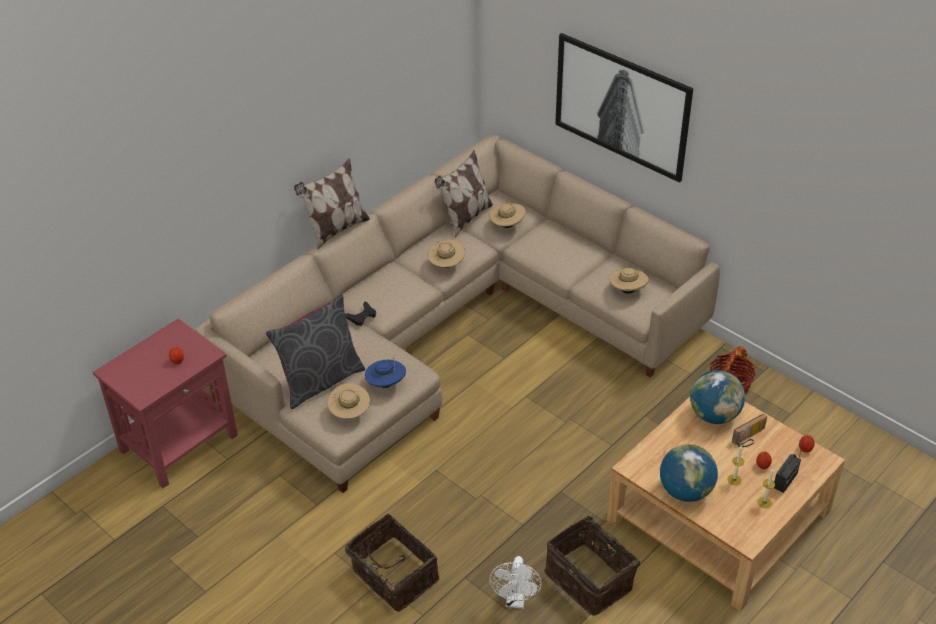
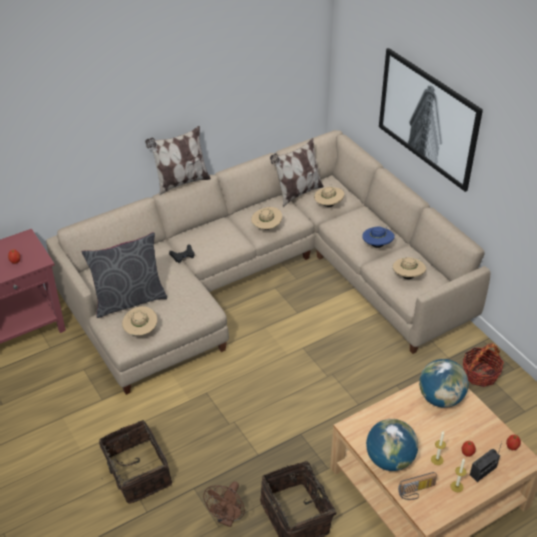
camera: 15 degrees right, 0 degrees up
(386, 384) = (179, 313): blue hat -> blue hat (377, 245)
(516, 600) = (227, 518): white fan -> brown fan
(749, 438) = (465, 425): radio -> radio (417, 492)

